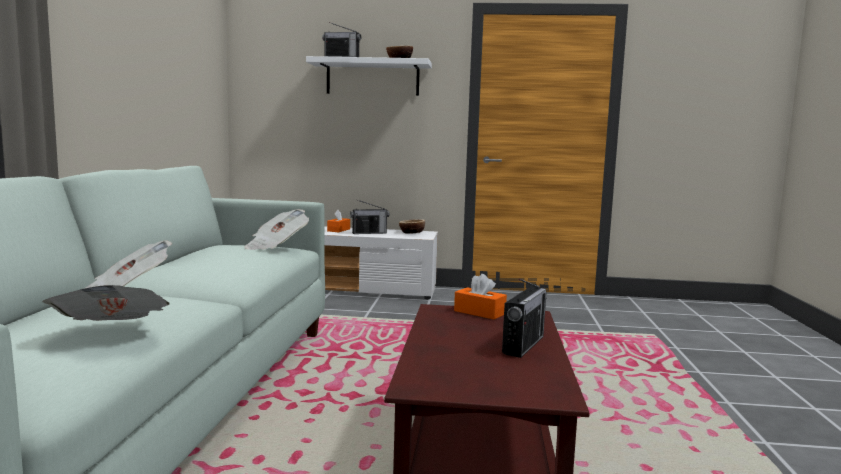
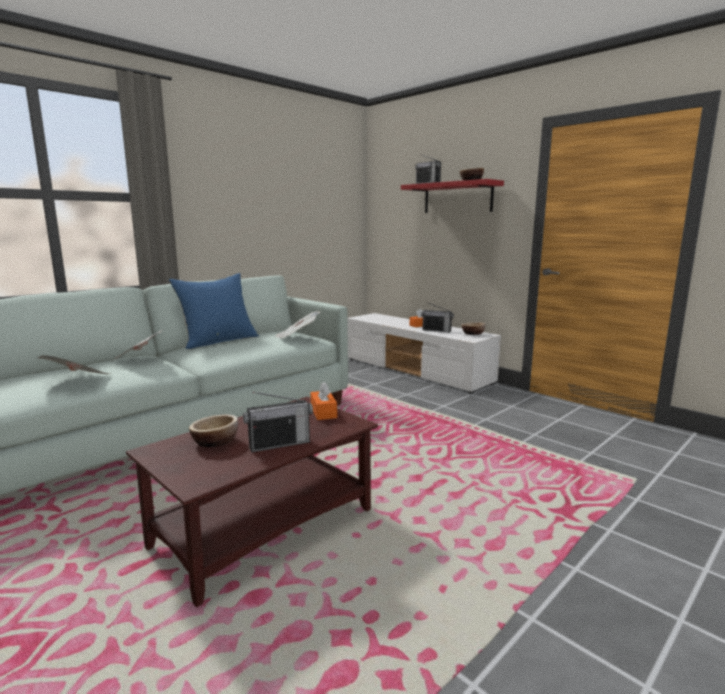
camera: 40 degrees right, 5 degrees up
(174, 263) = (218, 341): none -> blue pillow
(372, 78) = (457, 198): white shelf -> red shelf
(459, 360) = (215, 442): none -> bowl

